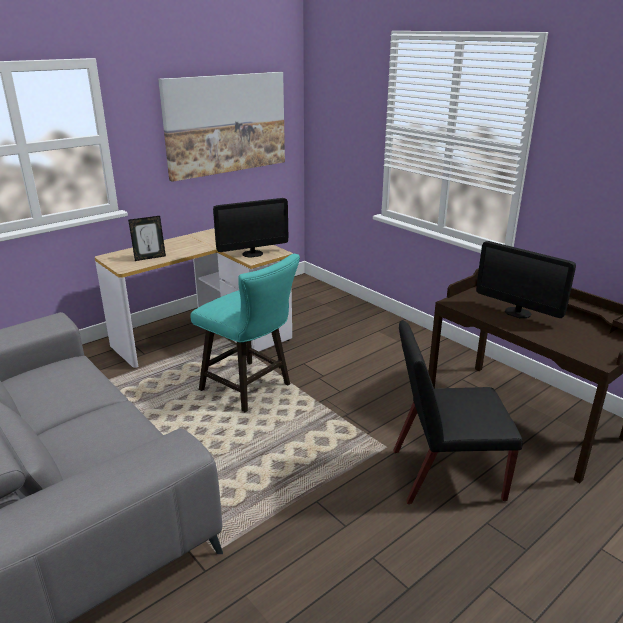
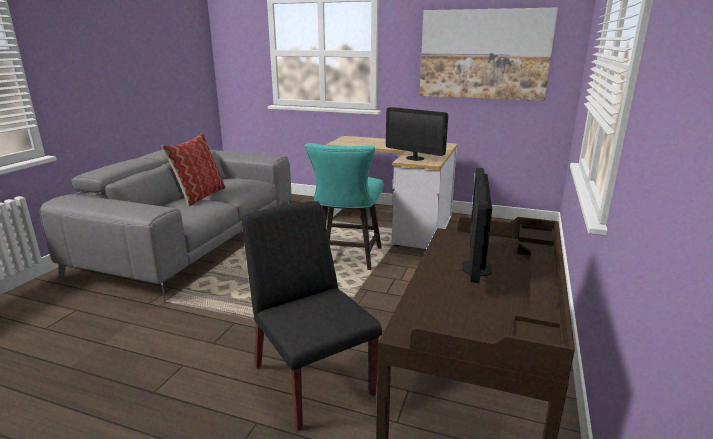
camera: 60 degrees right, 5 degrees down
(66, 417) = (199, 196): none -> pillow
(150, 257) = (361, 143): picture frame -> none

